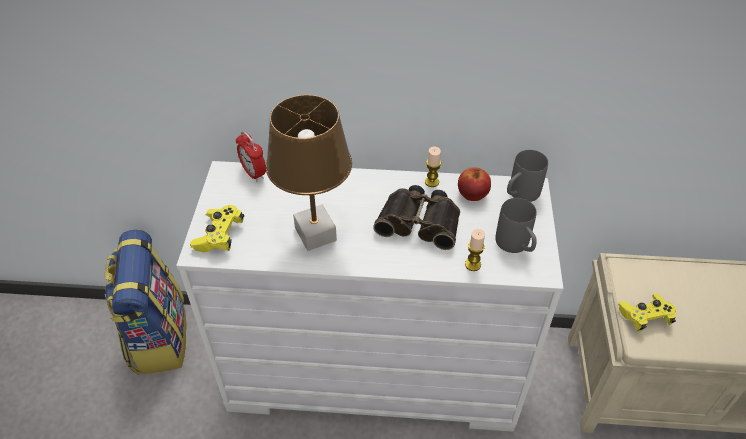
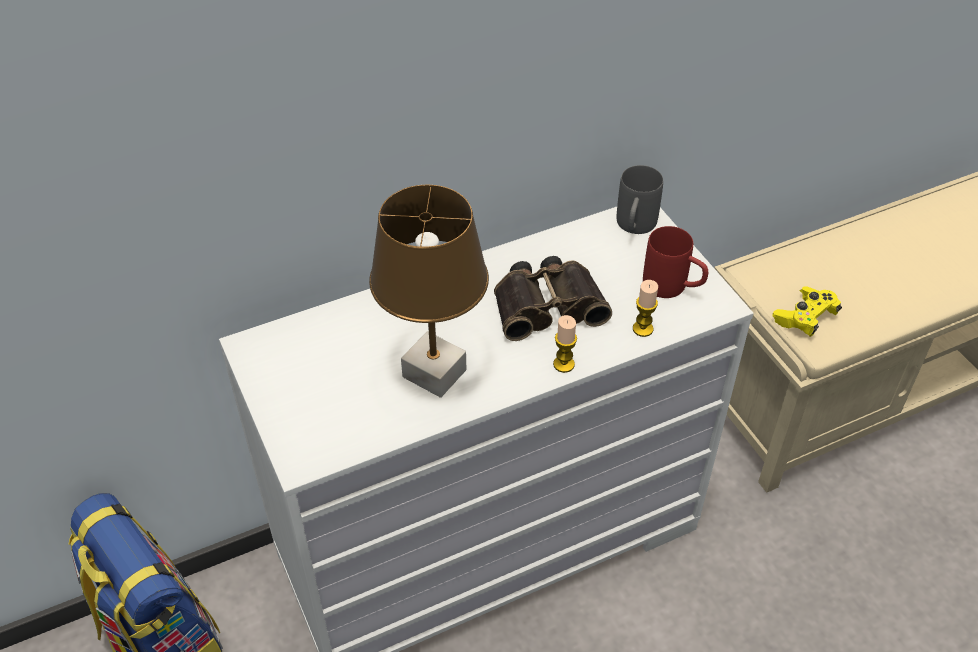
camera: 30 degrees left, 0 degrees up
(219, 236) = (312, 429): yellow game controller -> none
(254, 173) = (292, 331): alarm clock -> none
(432, 182) = (525, 252): candle -> candle (563, 364)
(472, 195) = (583, 249): apple -> none
(516, 246) = (673, 288): grey mug -> red mug

